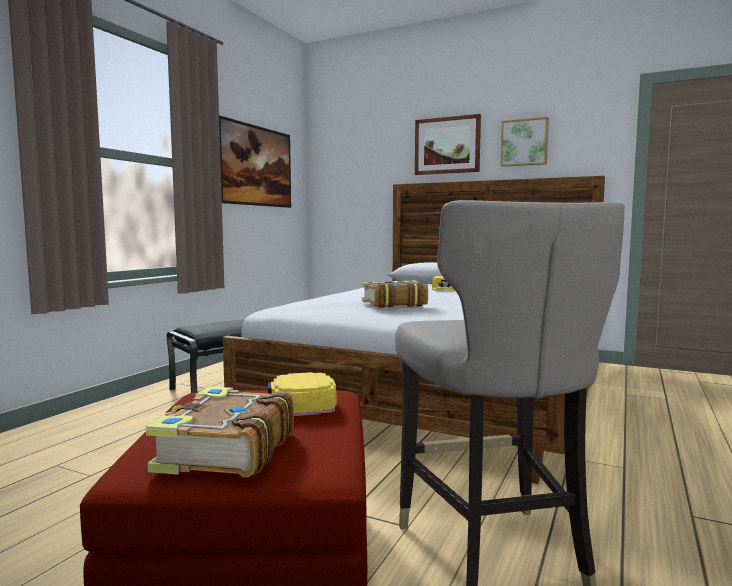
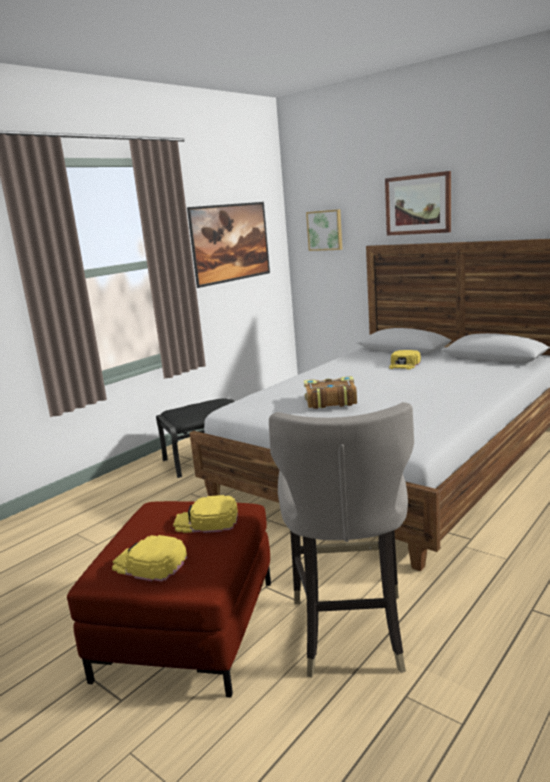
camera: 15 degrees right, 10 degrees up
(225, 451) = (149, 564): book -> yellow cap
(524, 142) = (496, 201): picture -> picture (325, 230)

